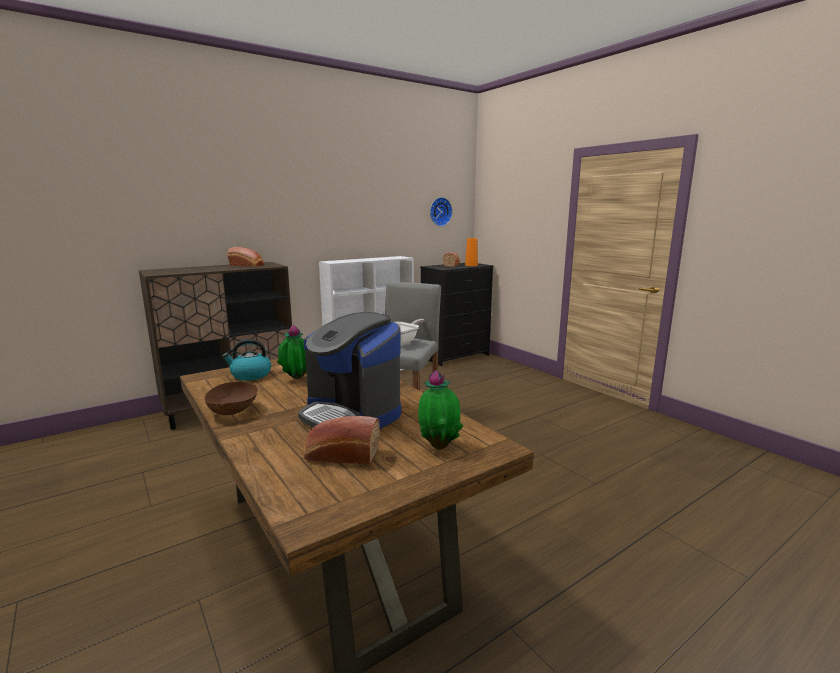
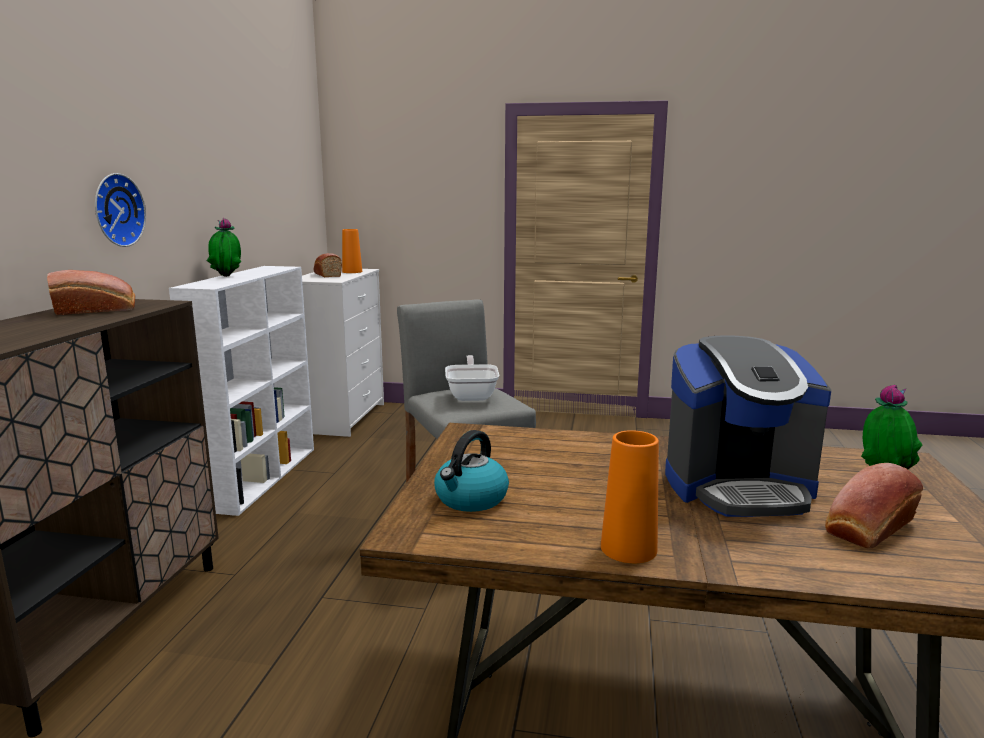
camera: 45 degrees left, 0 degrees up
(234, 411) = (628, 548): brown bowl -> orange vase
(295, 380) = (550, 479): potted plant -> potted plant (226, 277)
(439, 211) = (293, 188): wall clock -> wall clock (116, 210)
(455, 356) = (342, 417): black dresser -> white dresser

